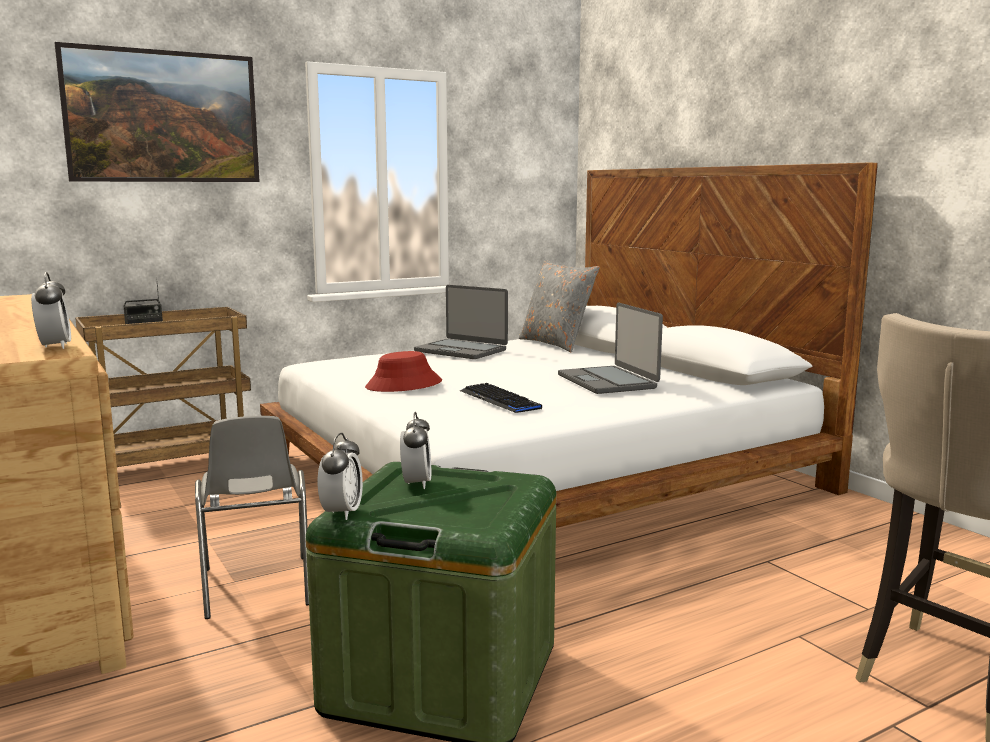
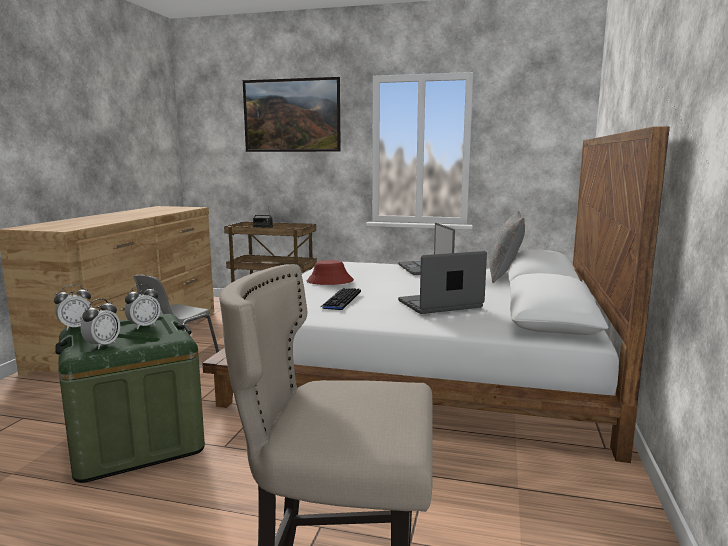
camera: 45 degrees right, 0 degrees up
(55, 346) = (76, 227): alarm clock -> alarm clock (102, 345)
(608, 381) = (440, 305): laptop -> laptop turned 45 degrees clockwise

